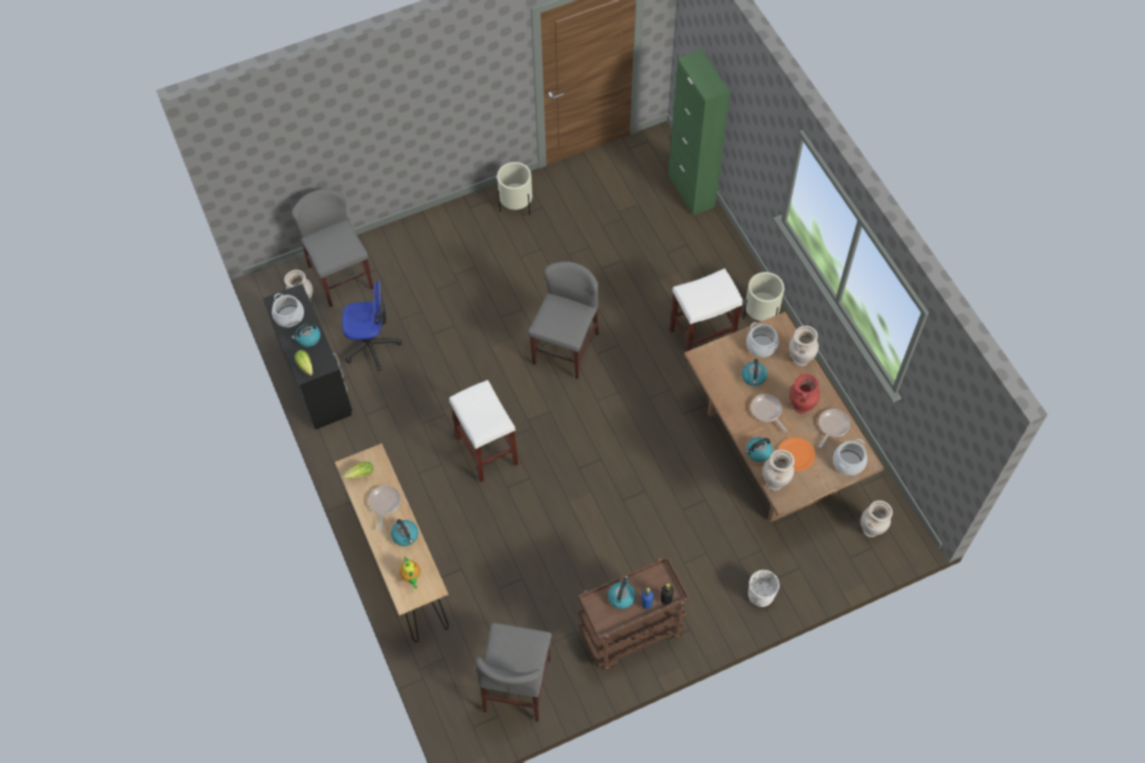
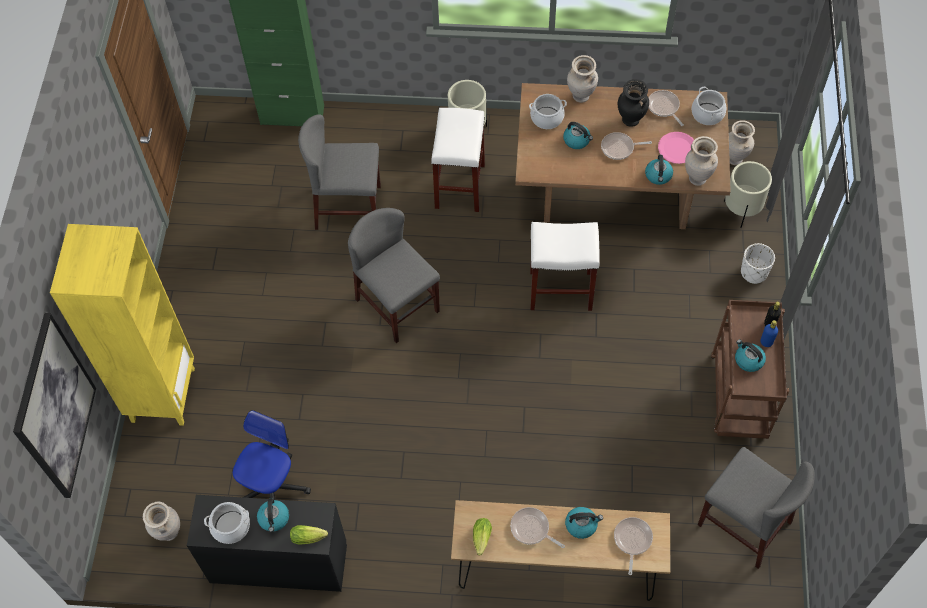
camera: 60 degrees left, 0 degrees up
(291, 156) = (54, 408): none -> picture
(341, 277) = (163, 479): grey chair -> grey chair (348, 207)
(404, 240) = (162, 394): none -> yellow bookcase
(411, 576) = (632, 540): teapot -> frying pan
(486, 450) = (469, 432): white stool -> white stool (559, 290)
(516, 206) = (198, 270): beige planter -> beige planter (741, 211)
(796, 454) = (677, 148): orange plate -> pink plate
(800, 407) = (630, 121): red vase -> black vase

